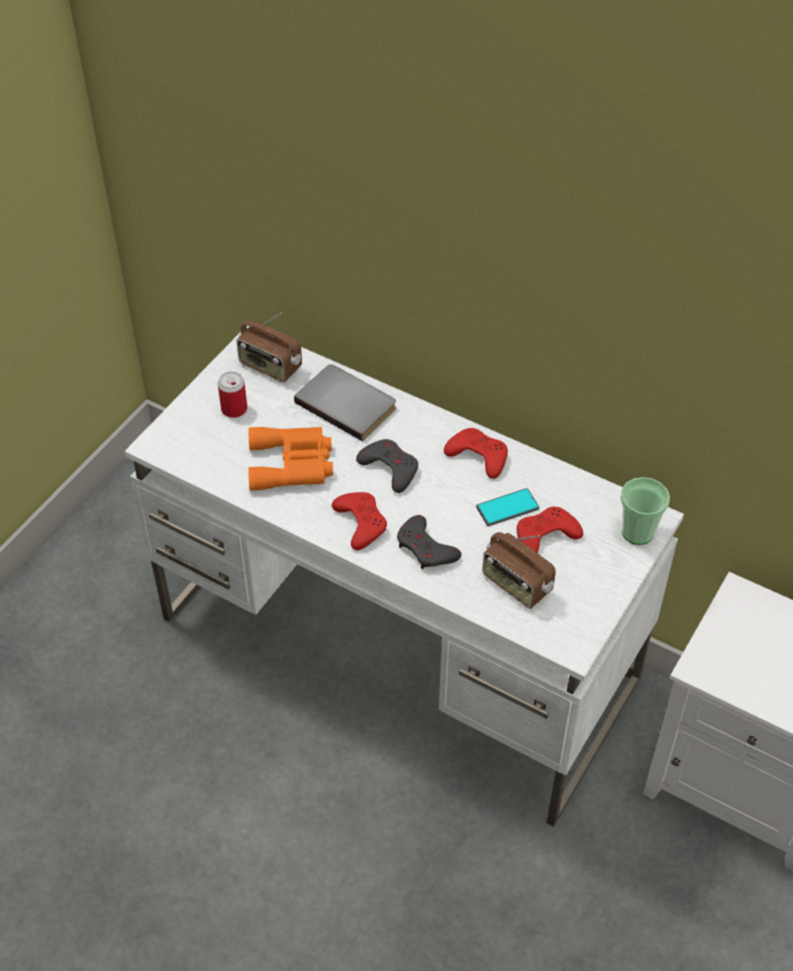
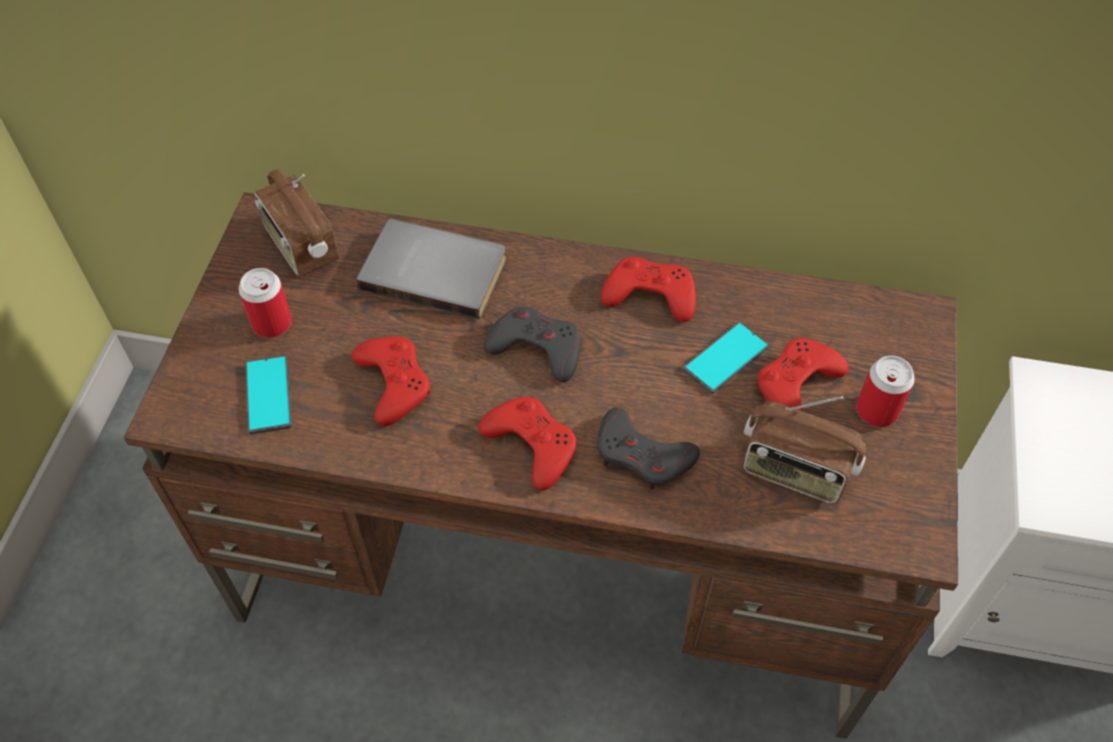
camera: 20 degrees left, 5 degrees up
(216, 450) = (269, 395): none -> phone
(270, 367) = (301, 246): radio -> radio turned 45 degrees clockwise
(293, 464) = (393, 383): orange binoculars -> red game controller
(400, 649) = (560, 561): white desk -> brown desk
(589, 566) = (877, 410): none -> can
(637, 532) = (913, 342): cup -> none

